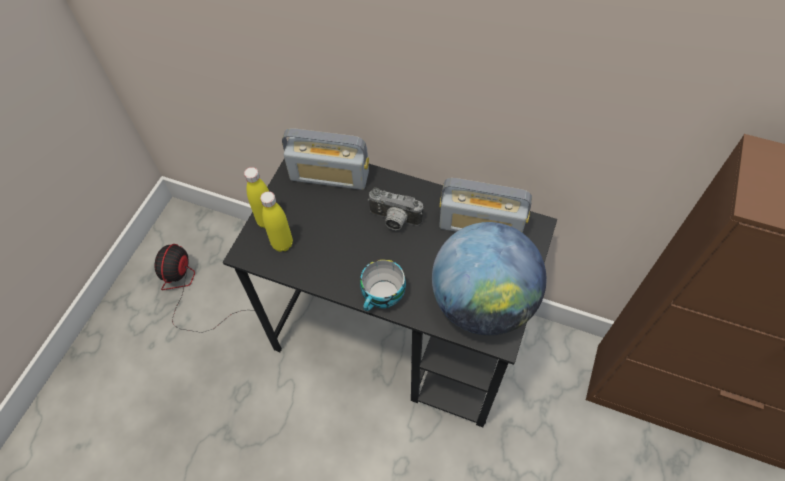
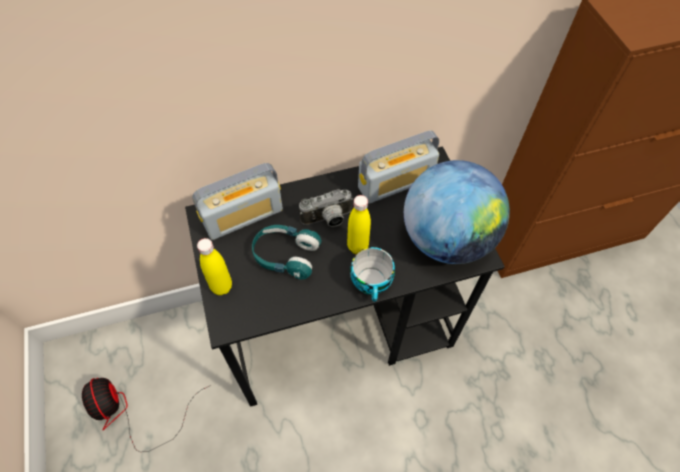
camera: 40 degrees left, 0 degrees up
(282, 244) = (252, 297): yellow bottle -> yellow bottle (357, 246)
(335, 228) = (286, 255): none -> turquoise headphones

